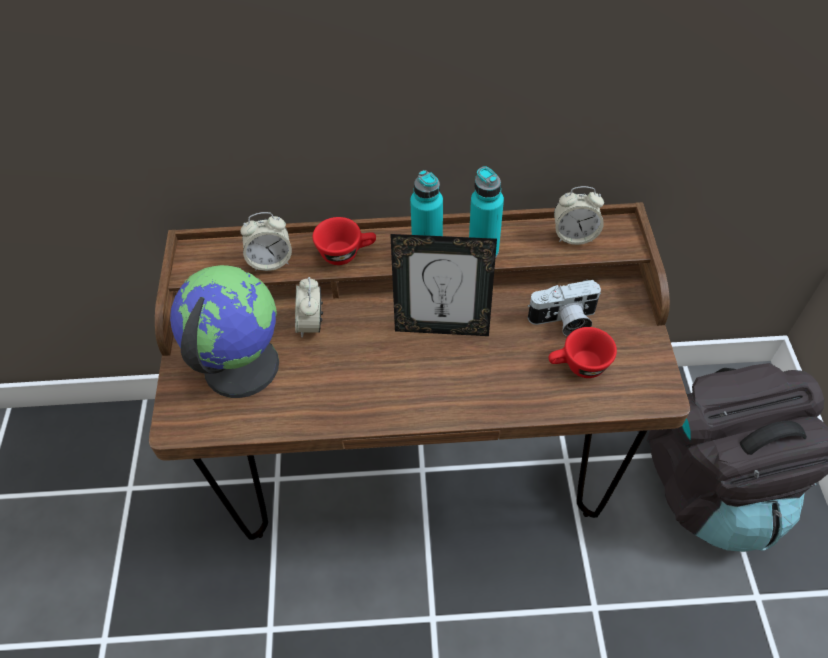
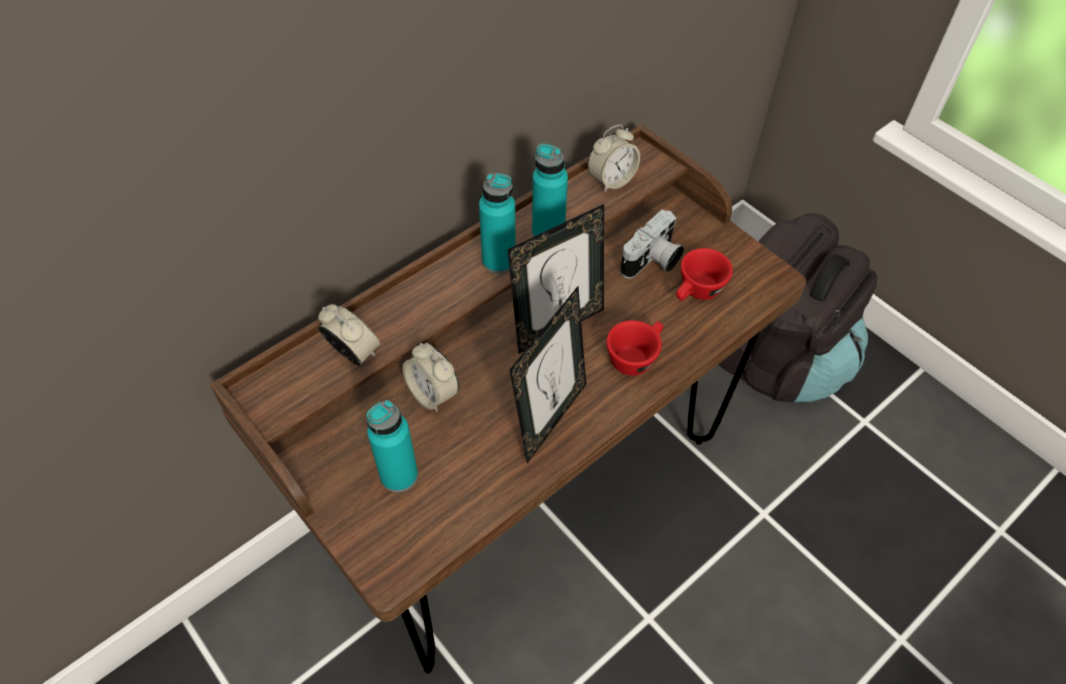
camera: 40 degrees left, 0 degrees up
(240, 365) = (399, 475): globe -> turquoise bottle
(270, 261) = (353, 353): alarm clock -> alarm clock turned 90 degrees counterclockwise
(346, 253) = (423, 303): red cup -> red cup (635, 356)
(373, 391) = (549, 418): none -> picture frame

